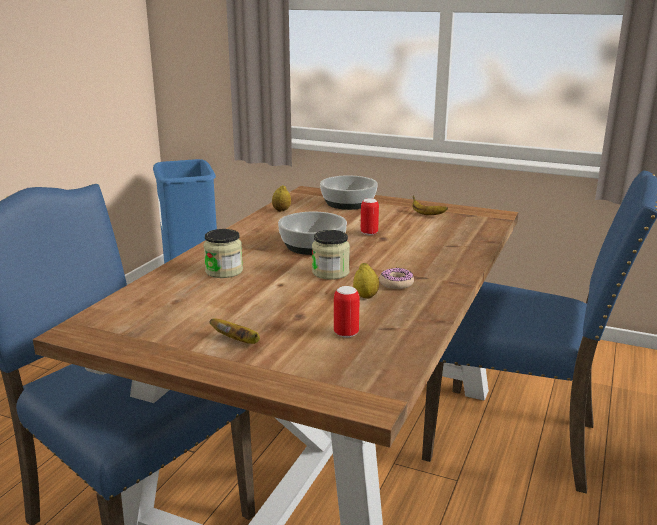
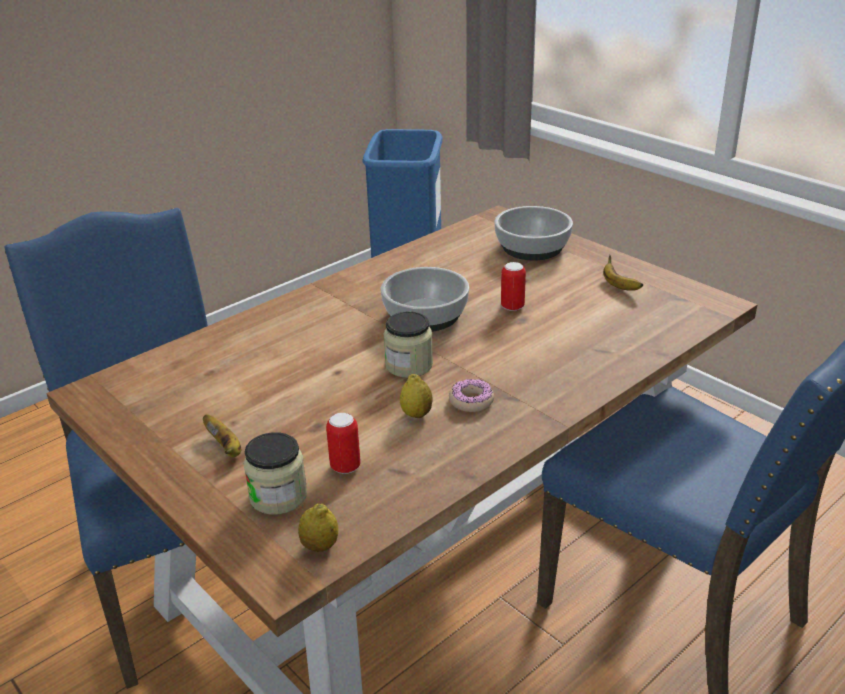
camera: 25 degrees right, 10 degrees up
(224, 271) = (294, 337): jar -> jar (278, 496)
(281, 210) = (438, 247): lemon -> lemon (320, 546)

